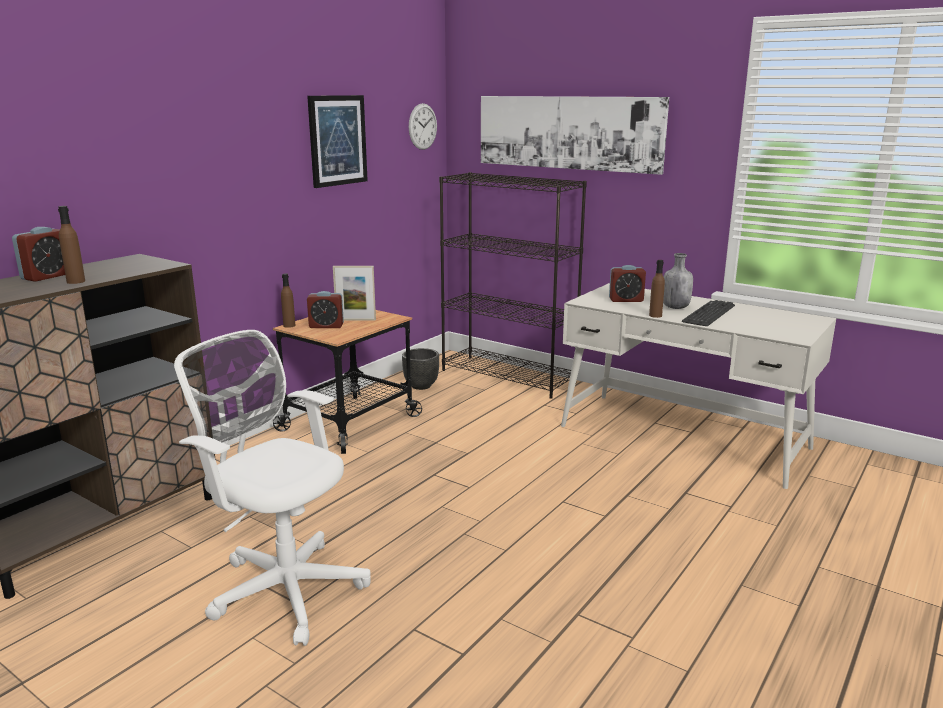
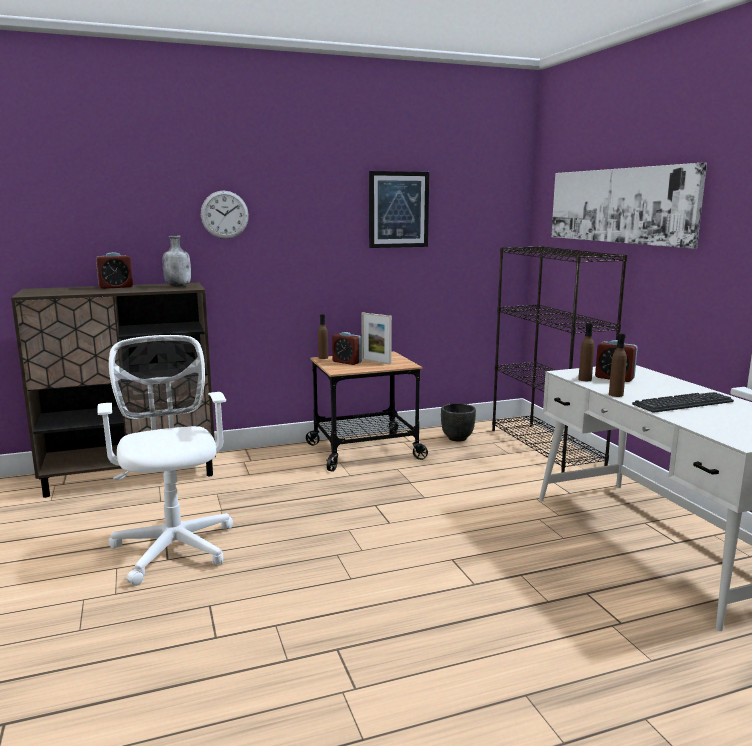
camera: 35 degrees right, 5 degrees down
(76, 281) = (119, 290): brown bottle -> brown bottle (585, 379)
(422, 126) = (501, 202): wall clock -> wall clock (224, 214)
(675, 307) = (655, 392): grey bottle -> grey bottle (178, 286)

